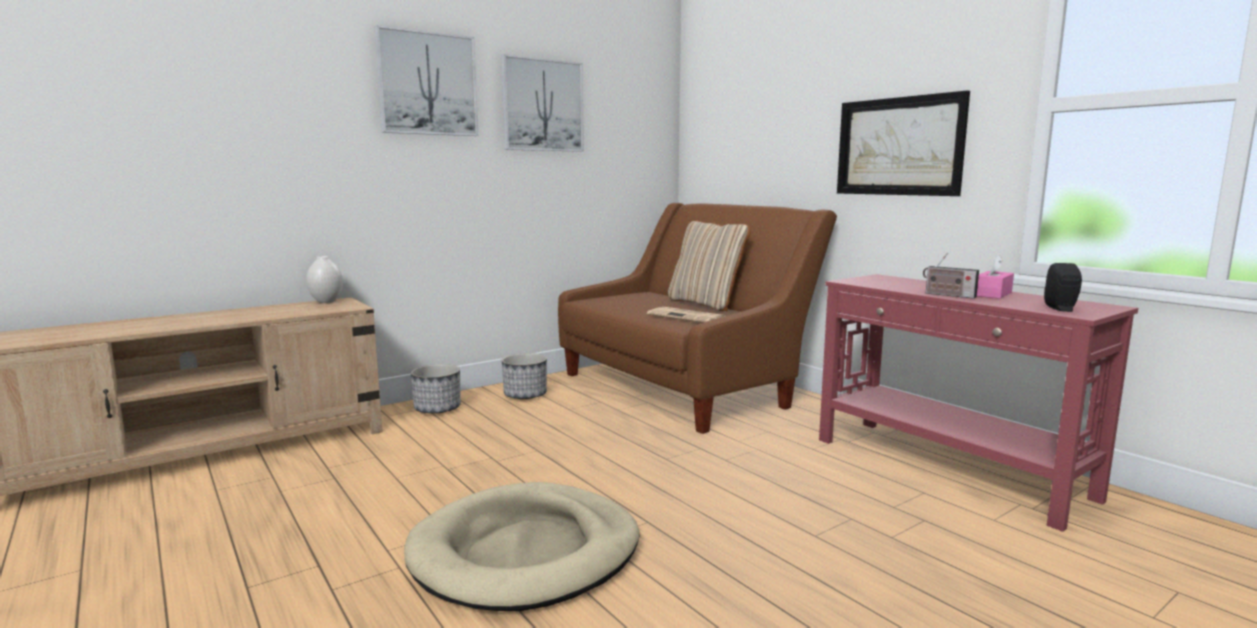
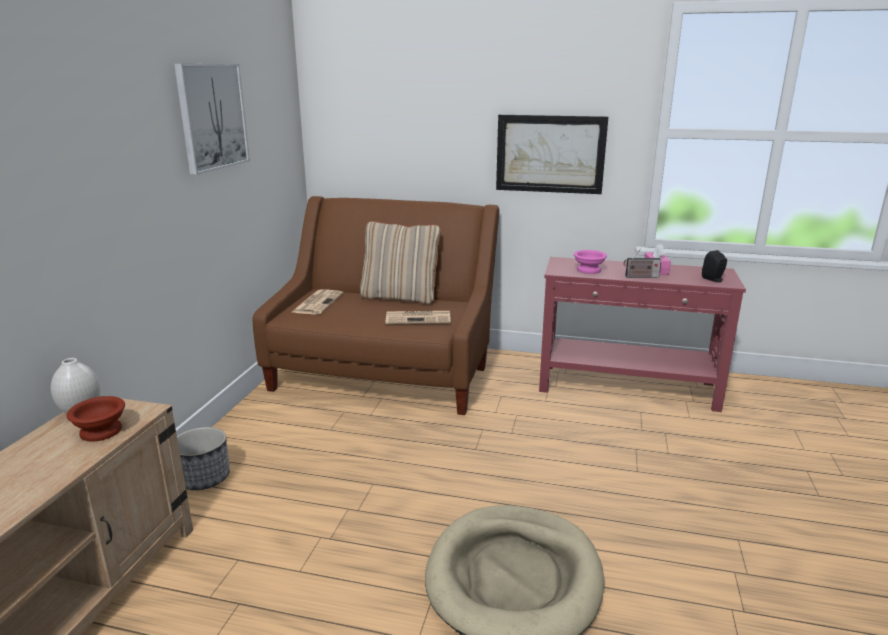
camera: 40 degrees left, 10 degrees up
(313, 309) = (102, 431): none -> brown bowl
(427, 84) = (117, 111): picture -> none
(525, 395) = (266, 429): planter -> none
(626, 296) = (317, 303): none -> newspaper
(893, 285) = (589, 270): none -> pink bowl

